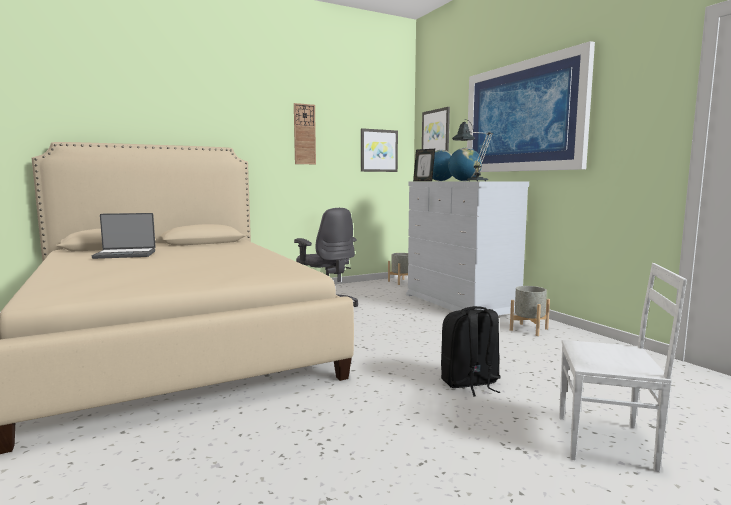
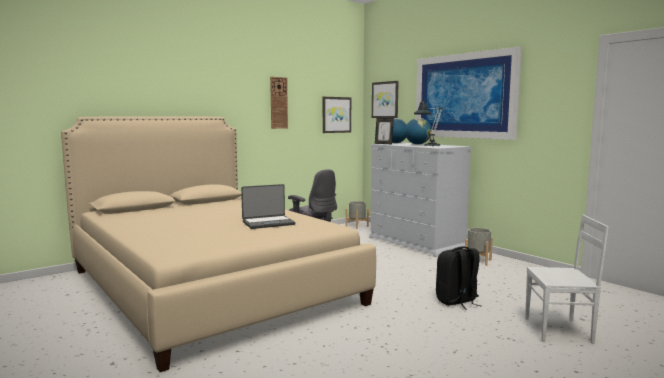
camera: 10 degrees left, 0 degrees up
(125, 254) = (164, 215): laptop -> laptop (268, 223)

